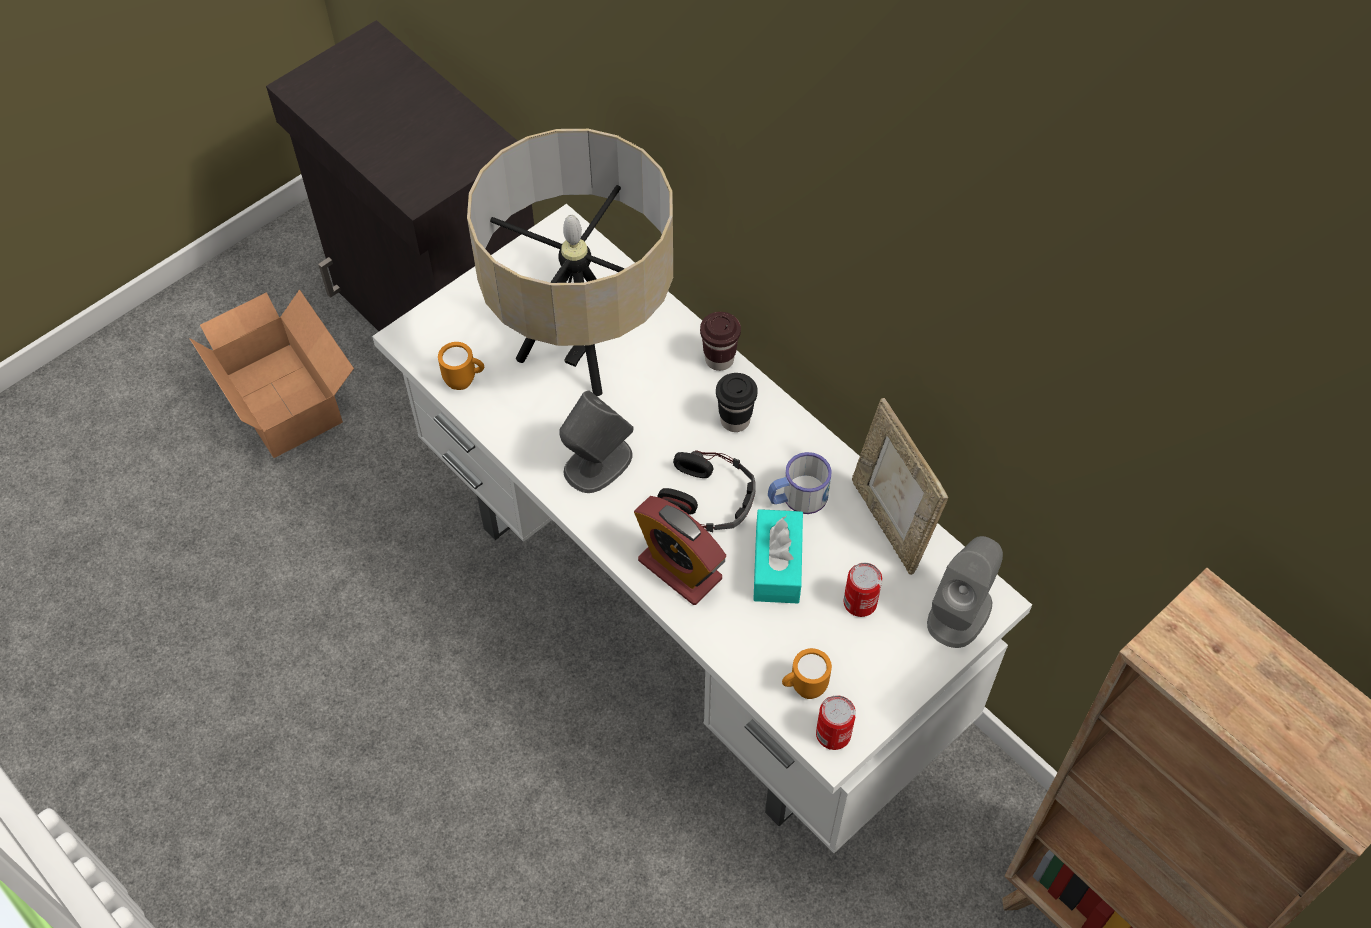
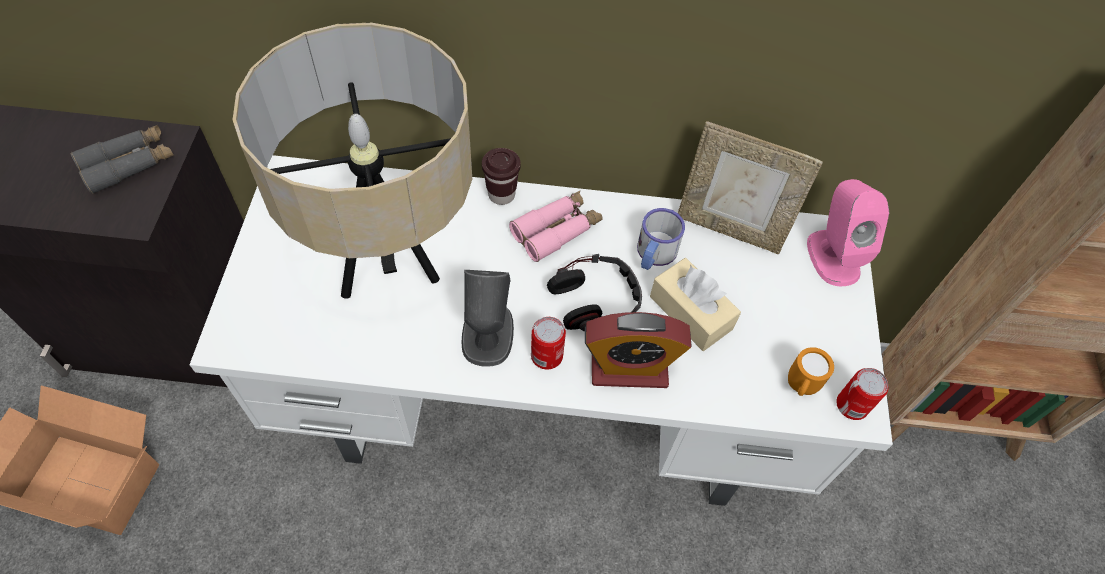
camera: 45 degrees left, 0 degrees up
(448, 148) = (129, 164): none -> grey binoculars
(465, 381) = (313, 345): orange mug -> none
(735, 420) = (556, 230): black cup -> pink binoculars
(777, 565) = (690, 312): turquoise tissue box -> beige tissue box
(860, 602) = (769, 297): can -> can (546, 355)
(960, 612) = (833, 256): grey speaker -> pink speaker

